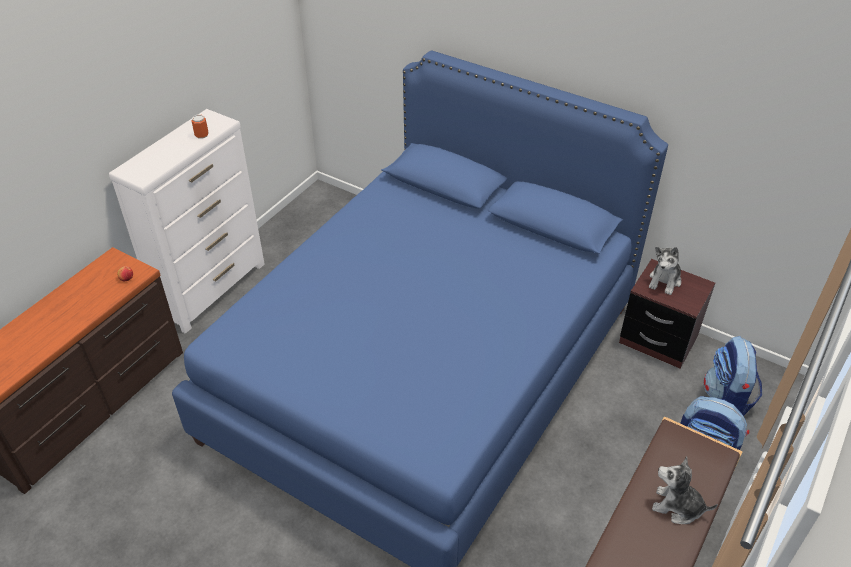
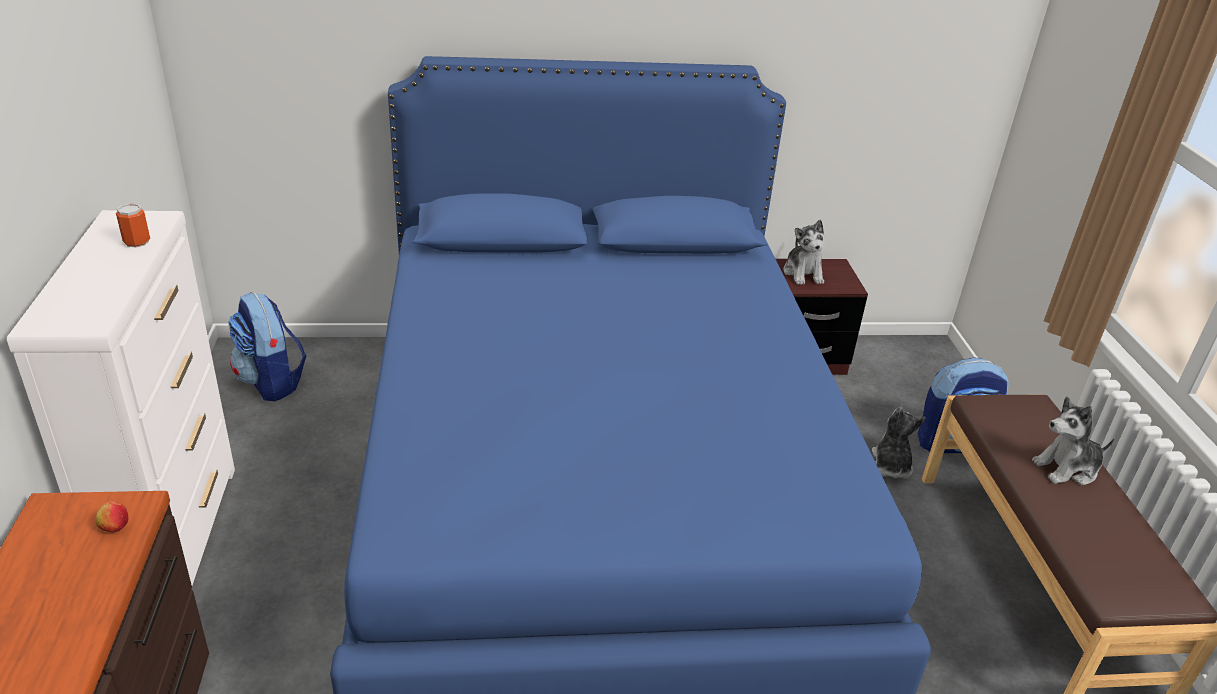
camera: 40 degrees left, 10 degrees down
(635, 446) = (890, 466): none -> plush toy
(726, 399) = (913, 383): backpack -> backpack (271, 382)

